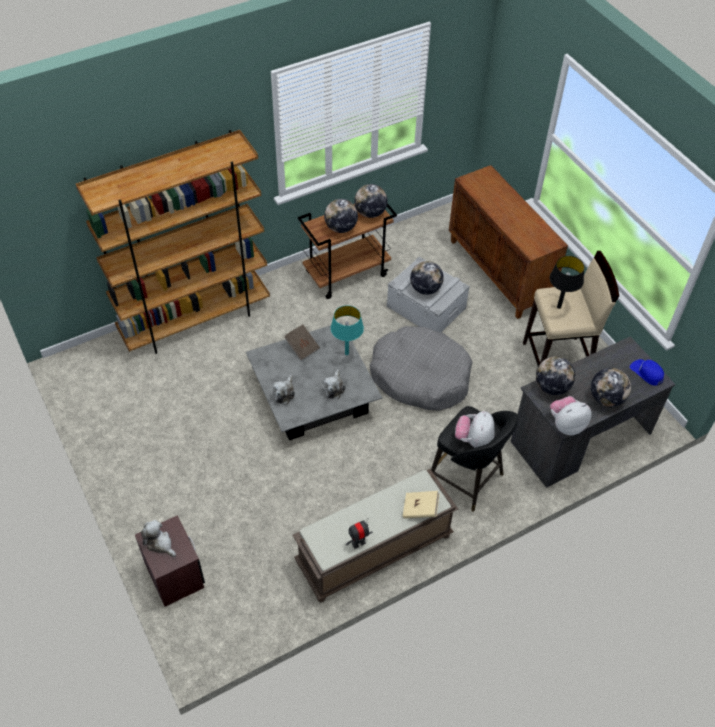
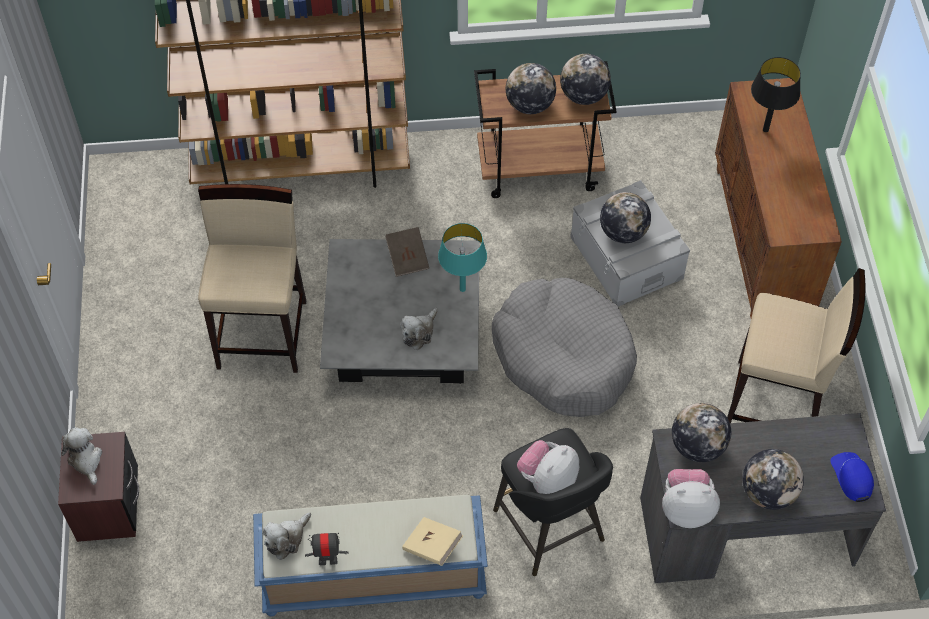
camera: 25 degrees right, 5 degrees up
(223, 428) = (263, 333): none -> beige stool
(284, 393) = (350, 315): plush toy -> plush toy (287, 539)
(374, 551) = (372, 576): brown bench -> blue bench
(559, 307) = (776, 331): black table lamp -> black table lamp (765, 130)

